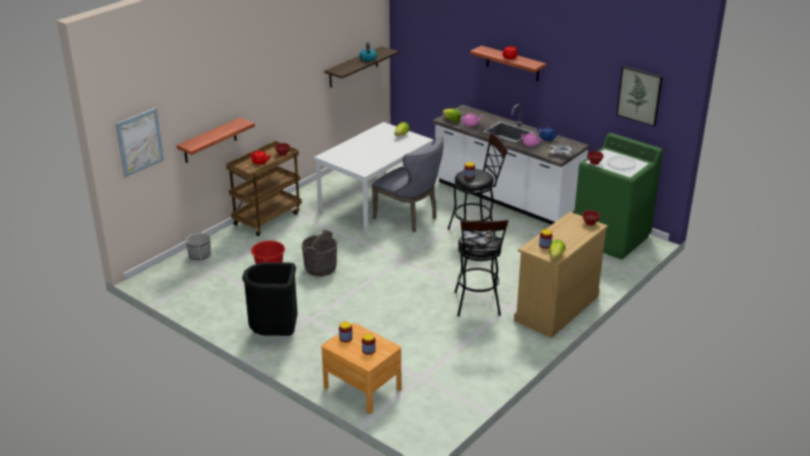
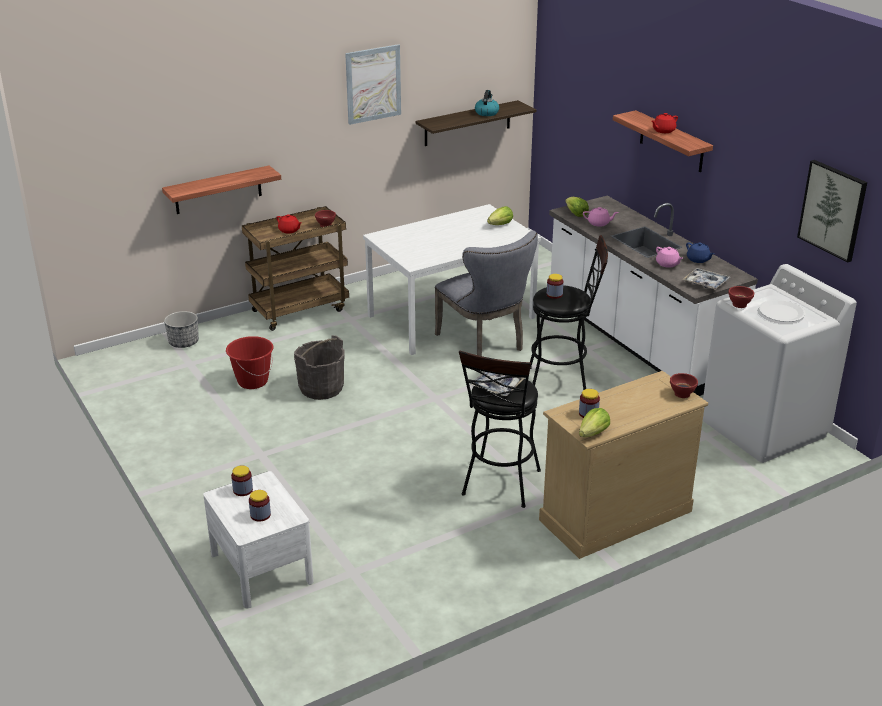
camera: 20 degrees right, 0 degrees up
(139, 142) = (102, 174): picture -> picture (373, 84)
(275, 334) = (202, 464): black trash can -> none
(362, 388) = (261, 568): brown nightstand -> white nightstand
(611, 238) = (764, 428): green washing machine -> white washing machine

